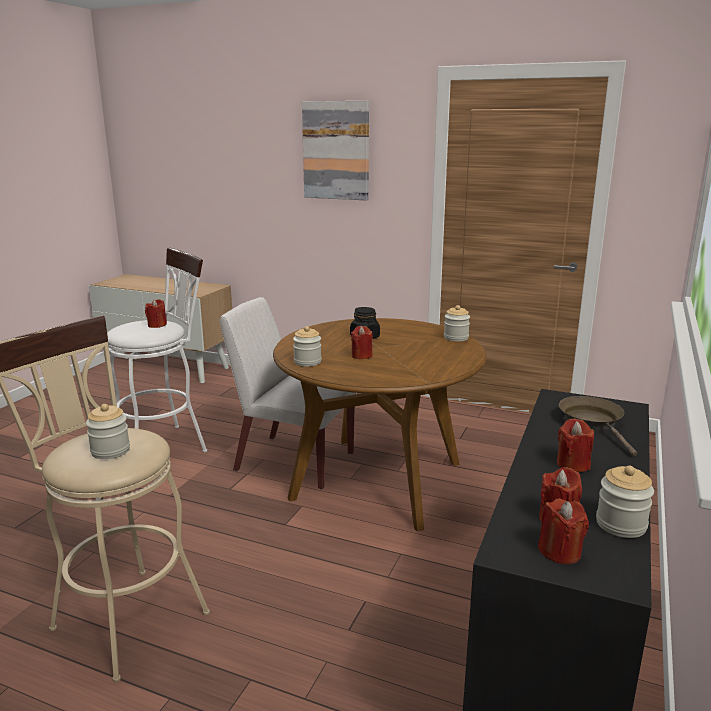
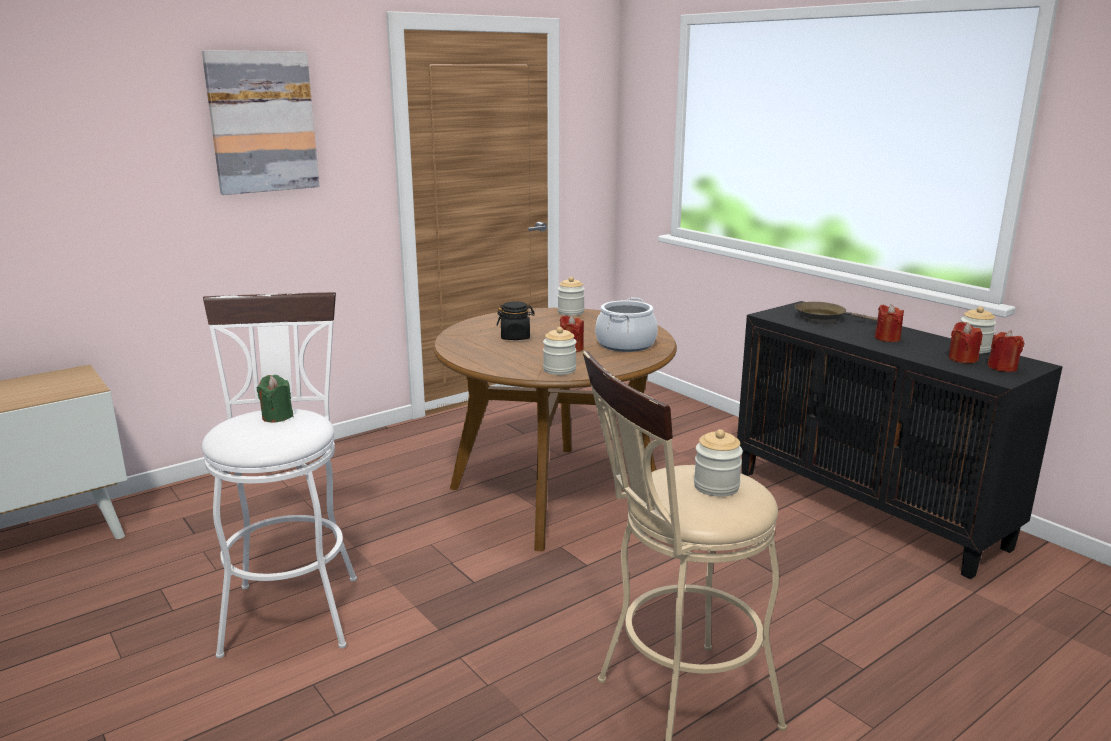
camera: 60 degrees left, 0 degrees up
(157, 325) = (277, 416): red candle -> green candle
(293, 461) = (459, 527): white chair -> none
(399, 368) = (625, 344): none -> cooking pot

